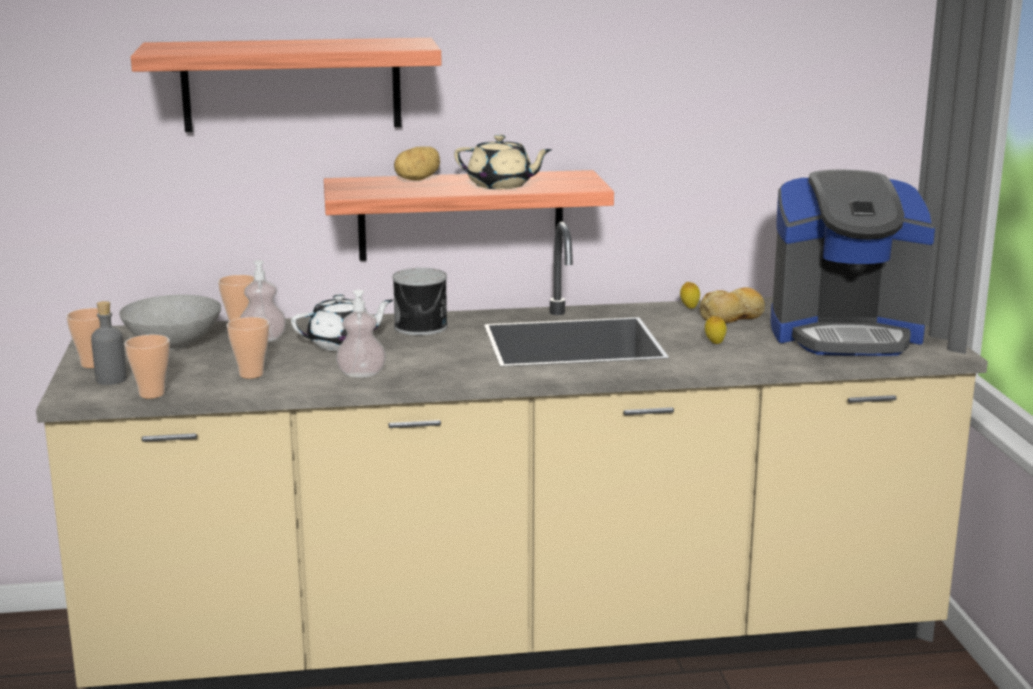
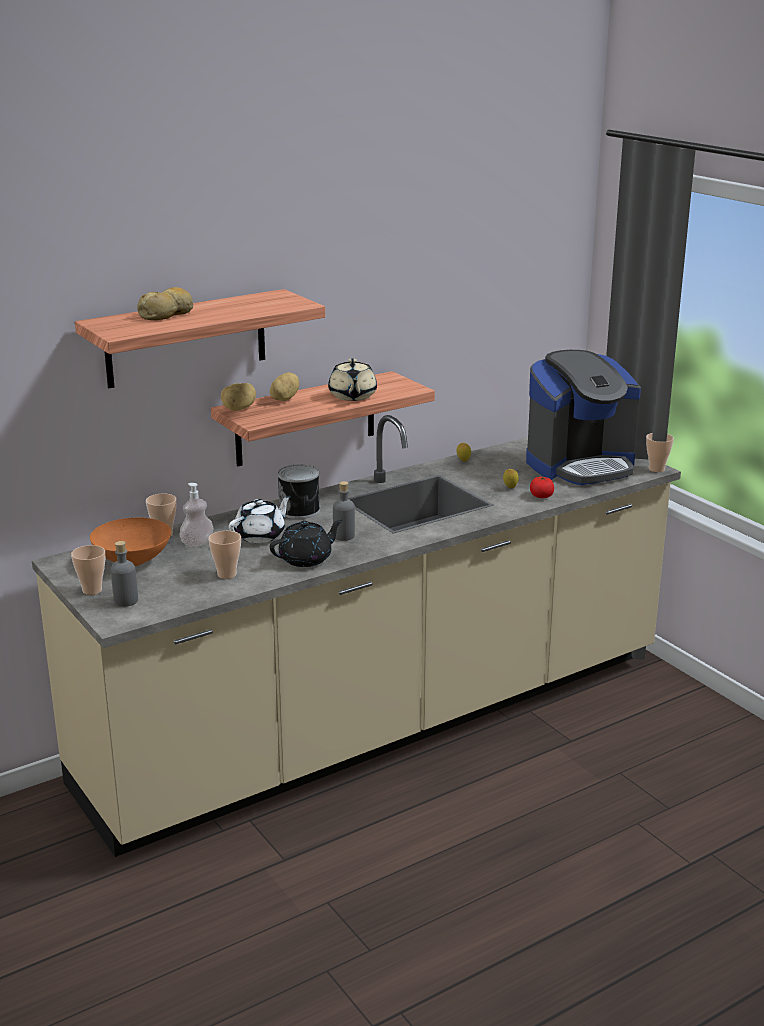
camera: 25 degrees left, 5 degrees up
(152, 394) = (174, 606): cup -> cup (656, 469)
(174, 345) = (134, 561): grey bowl -> orange bowl
(351, 182) = (239, 409): none -> potato
(361, 374) = (306, 559): soap dispenser -> black teapot
(437, 359) = (344, 536): none -> grey bottle
(501, 185) = (352, 396): beige teapot -> beige teapot turned 90 degrees clockwise
(733, 316) = (499, 463): bread -> bread (167, 314)
(746, 358) = (541, 496): none -> tomato

